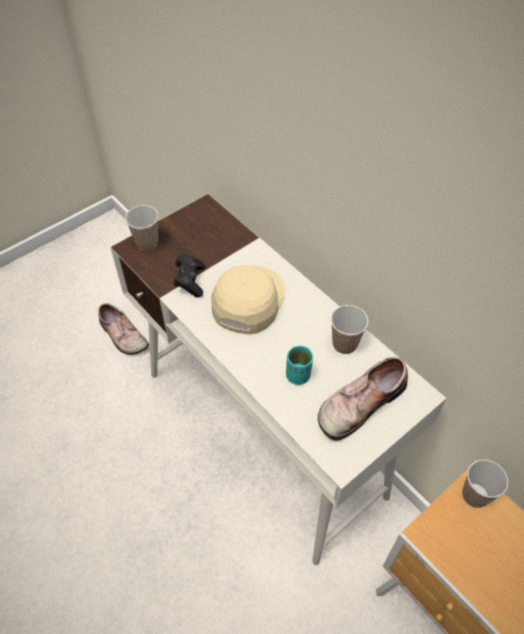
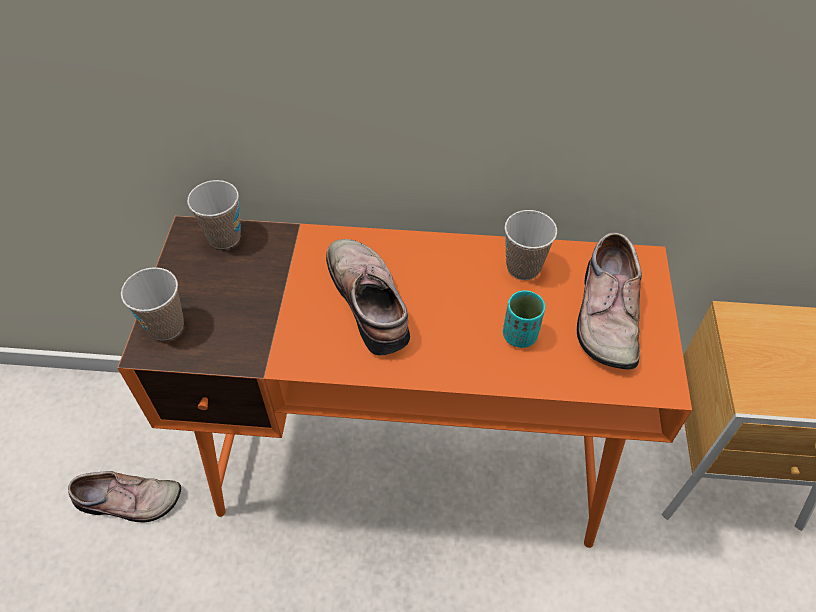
camera: 45 degrees left, 0 degrees up
(190, 281) = (278, 329): black game controller -> none
(248, 300) = (372, 300): beige cap -> shoe
(264, 433) = (410, 466): white desk -> orange desk
(475, 495) = (746, 325): cup -> cup (224, 237)

